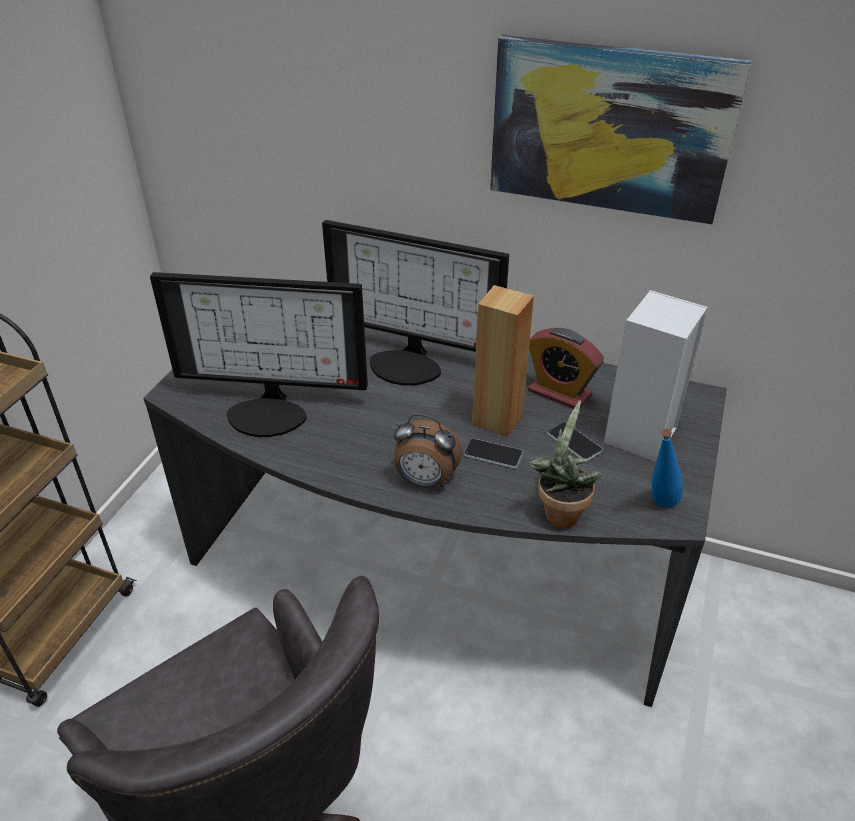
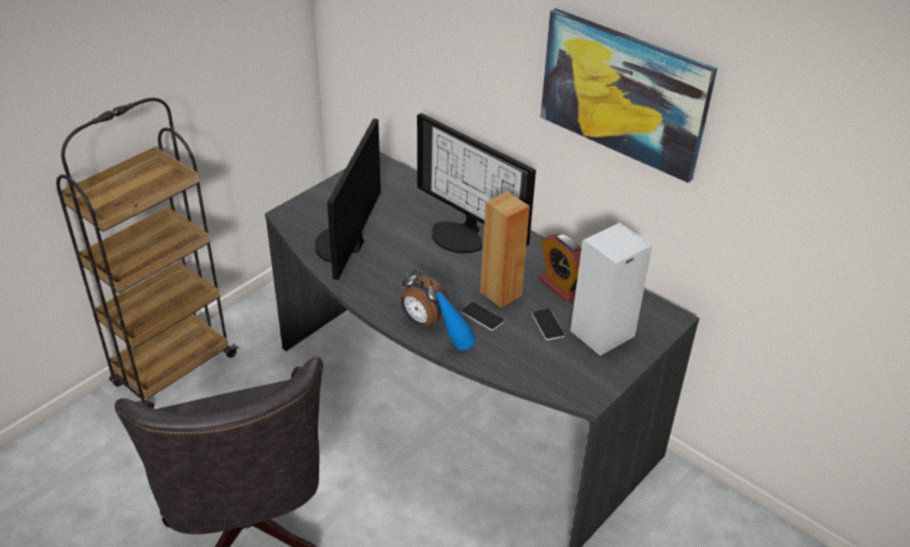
camera: 20 degrees right, 0 degrees up
(270, 411) = (343, 245): monitor -> monitor turned 75 degrees clockwise
(560, 511) = (504, 368): potted plant -> none
(657, 507) = (578, 386): blue bottle -> blue bottle (453, 348)

